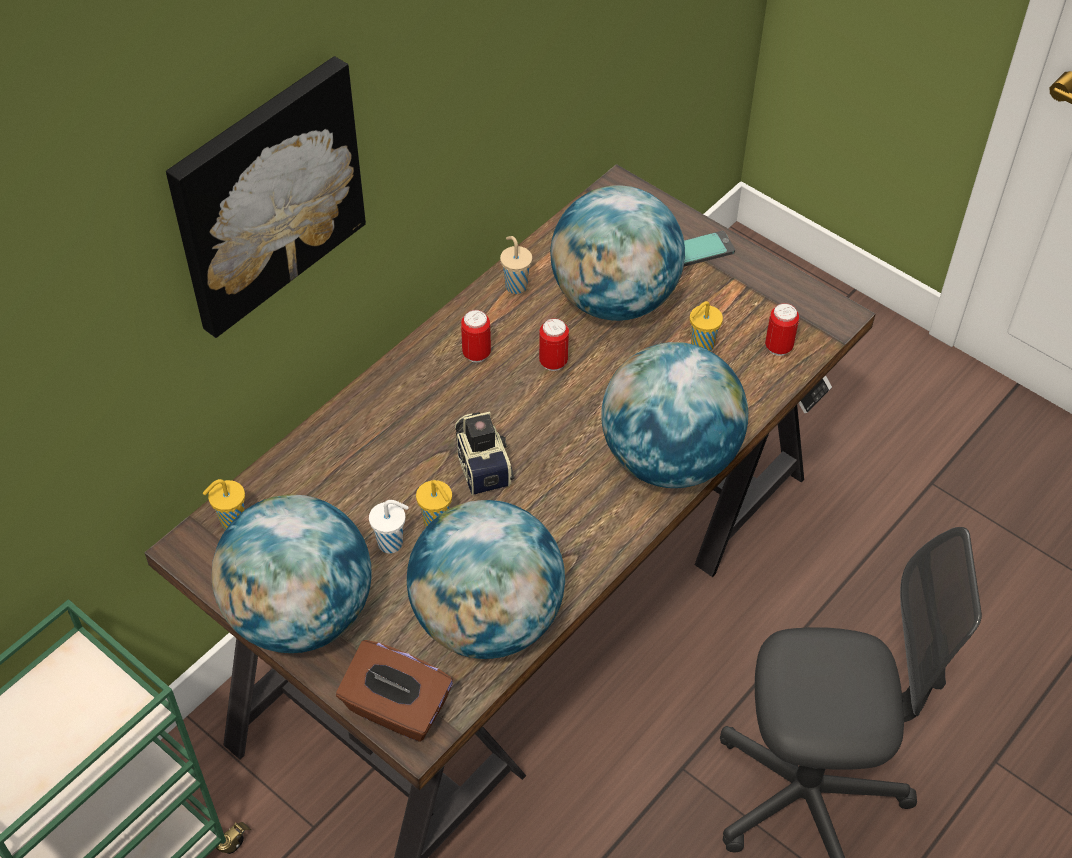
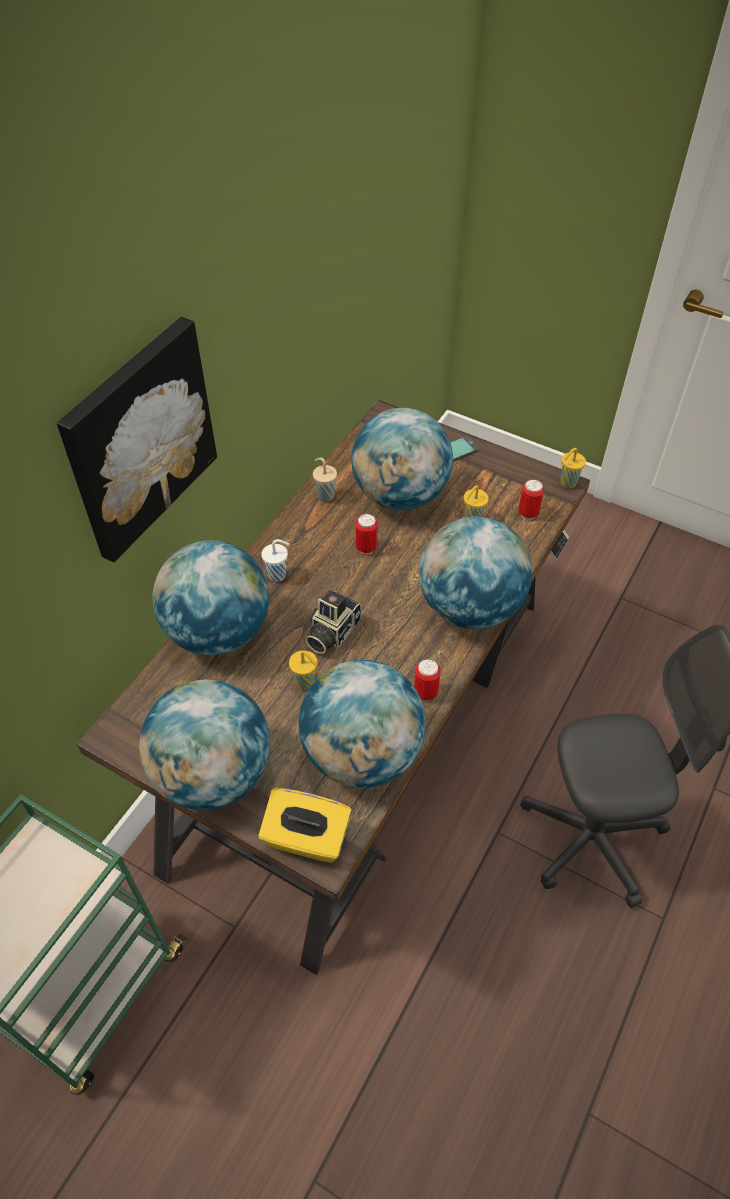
camera: 10 degrees left, 0 degrees up
(231, 522) = (143, 708): yellow cup -> yellow cup (567, 483)
(342, 441) = (218, 631): none -> globe
(392, 543) = (274, 705): white cup -> white cup (278, 575)
(396, 709) = (306, 838): brown tissue box -> yellow tissue box
(476, 354) = (307, 550): can -> can (425, 692)
(483, 464) = (331, 632): camera -> camera turned 120 degrees counterclockwise

